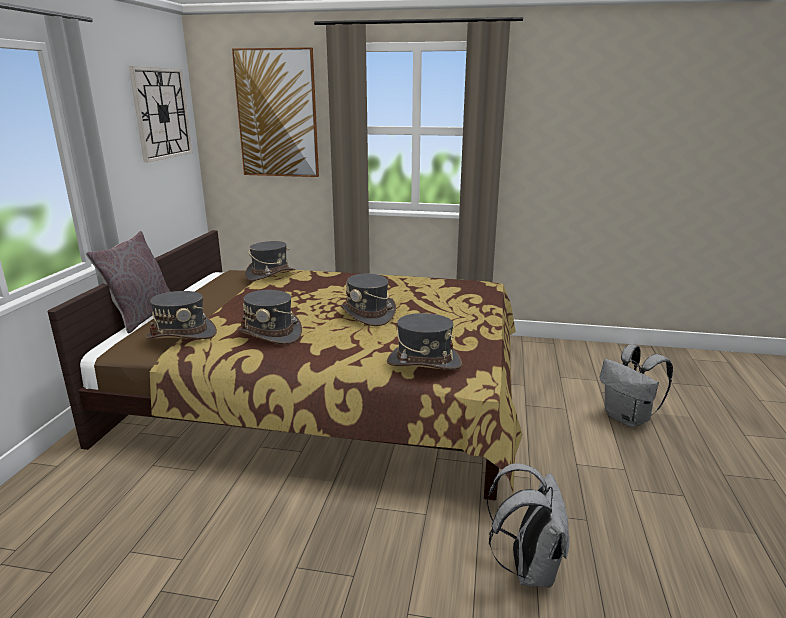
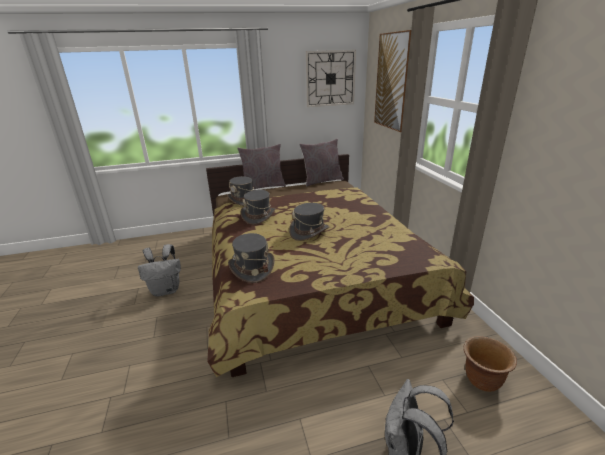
camera: 65 degrees right, 5 degrees up
(207, 279) = (322, 181): none -> grey pillow
(270, 274) = (342, 189): grey hat -> none
(528, 567) = (170, 410): grey backpack -> grey backpack (166, 290)
(568, 362) = (482, 380): none -> brown planter

